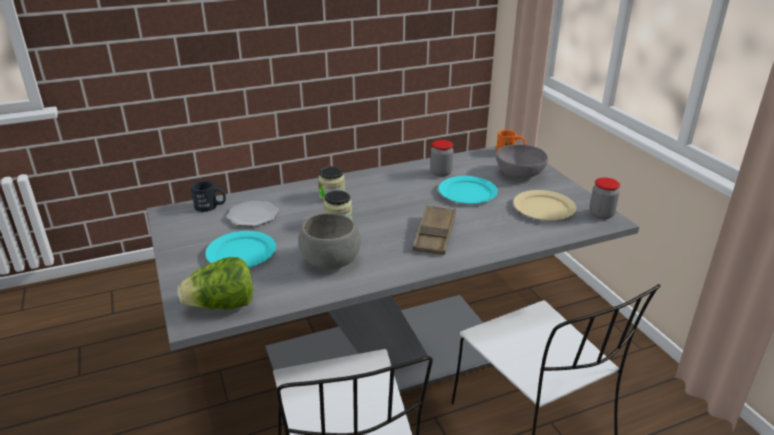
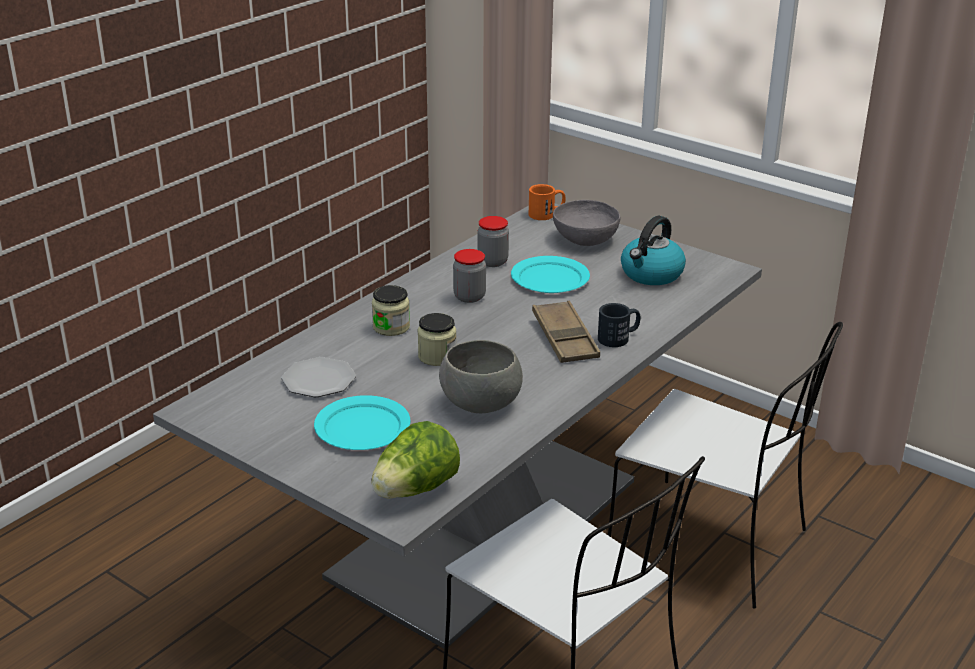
camera: 30 degrees left, 0 degrees up
(210, 206) = (245, 385): black mug -> black mug (619, 337)
(544, 208) = (651, 274): beige plate -> kettle
(601, 214) = (715, 265): jar -> jar (469, 297)

